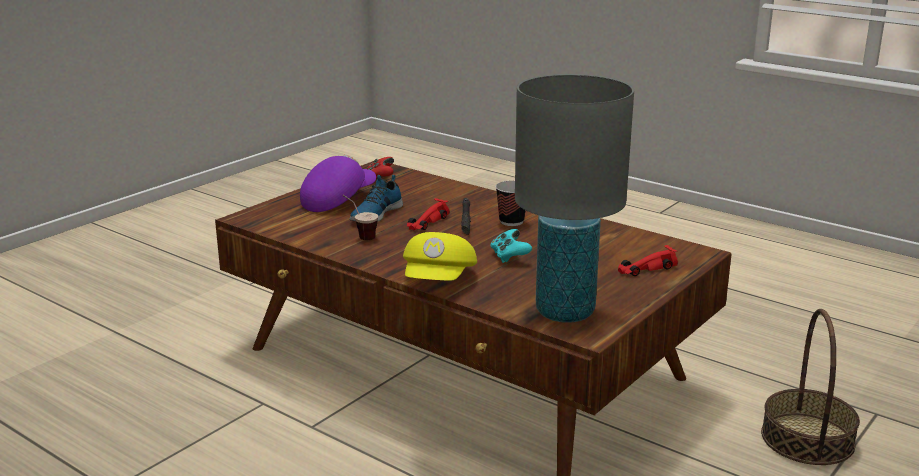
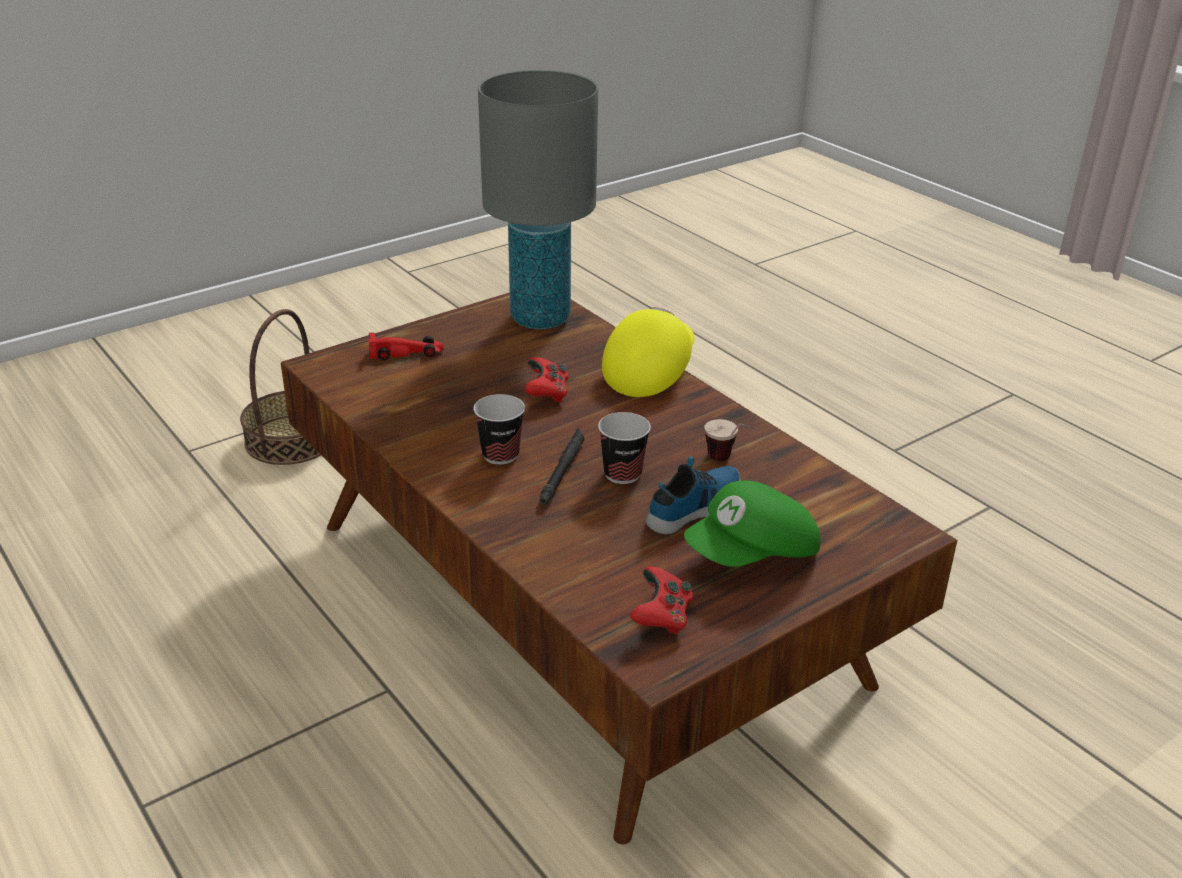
camera: 165 degrees left, 10 degrees up
(337, 200) = (753, 555): purple cap -> green cap
(427, 222) = (622, 474): red toy car -> cup
(509, 256) = (547, 393): turquoise game controller -> red game controller

